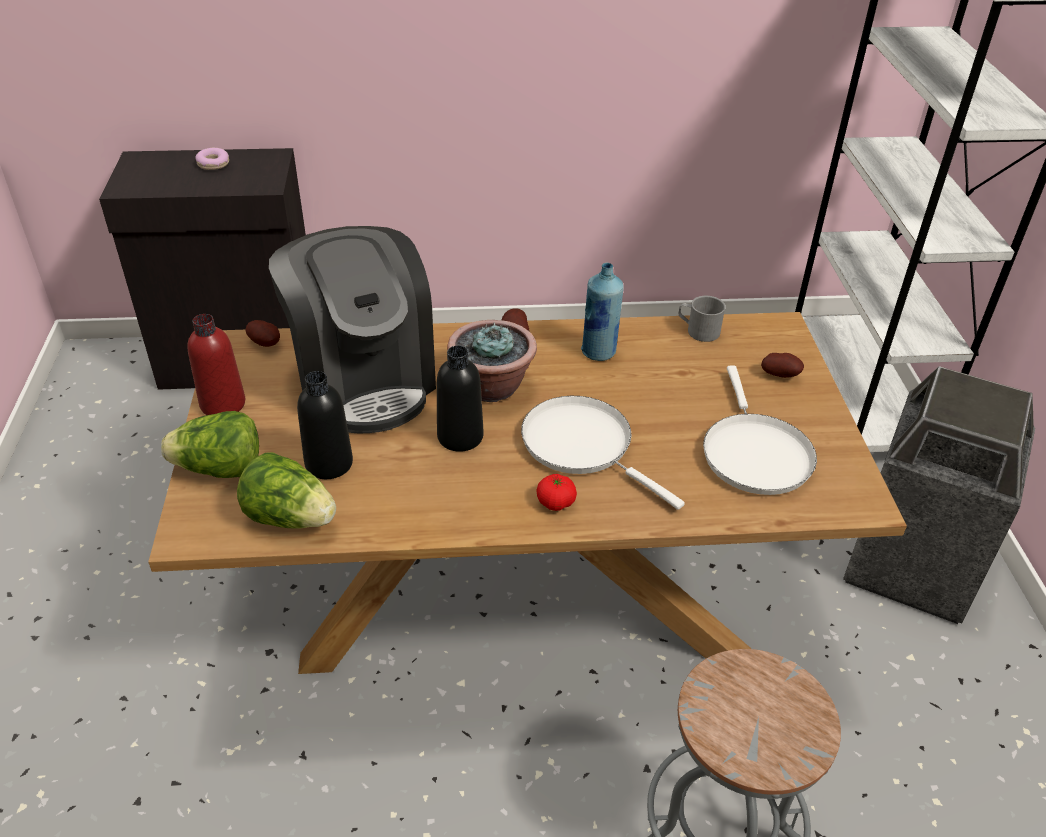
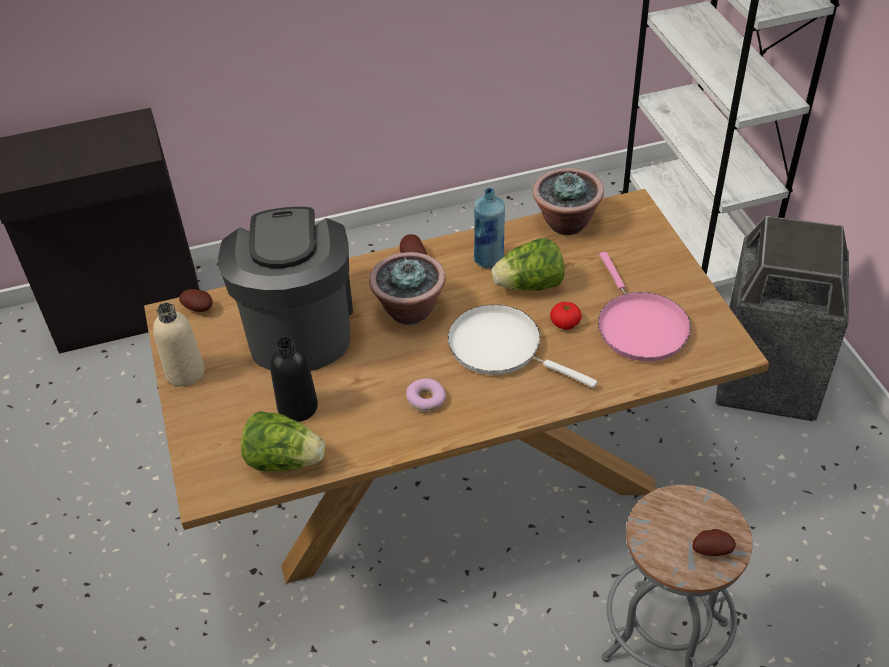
camera: 10 degrees left, 5 degrees up
(213, 164) = (82, 139): donut -> donut (426, 399)
(220, 469) = (208, 431): lettuce -> lettuce (529, 285)
(223, 404) = (185, 372): red bottle -> beige bottle
(363, 381) = (298, 326): coffee machine -> coffee machine turned 150 degrees counterclockwise
(460, 437) = (398, 360): black bottle -> none
(556, 502) = (494, 401): tomato -> tomato (565, 323)
(698, 330) = (565, 223): grey mug -> potted plant
(754, 453) = (639, 326): white frying pan -> pink frying pan
(780, 375) = (643, 251): potato -> potato (711, 549)

